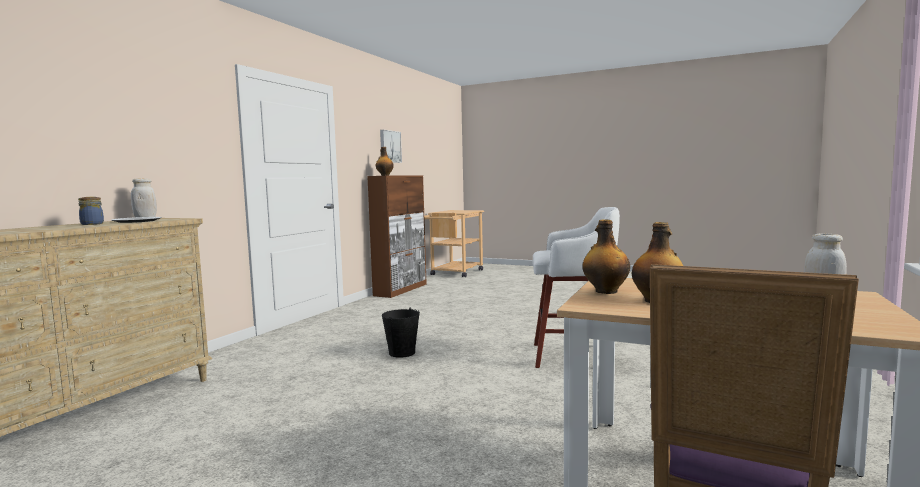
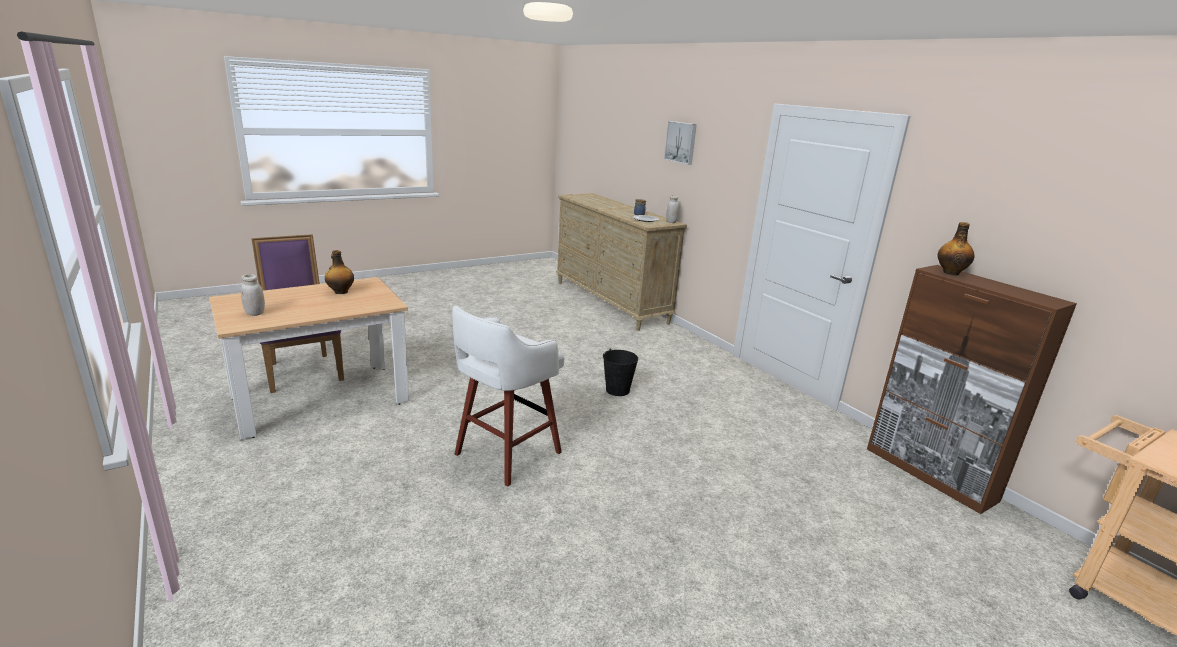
camera: 120 degrees right, 15 degrees up
(389, 146) = (1046, 230): picture -> picture (681, 142)
(605, 291) = (375, 293): bottle -> none

